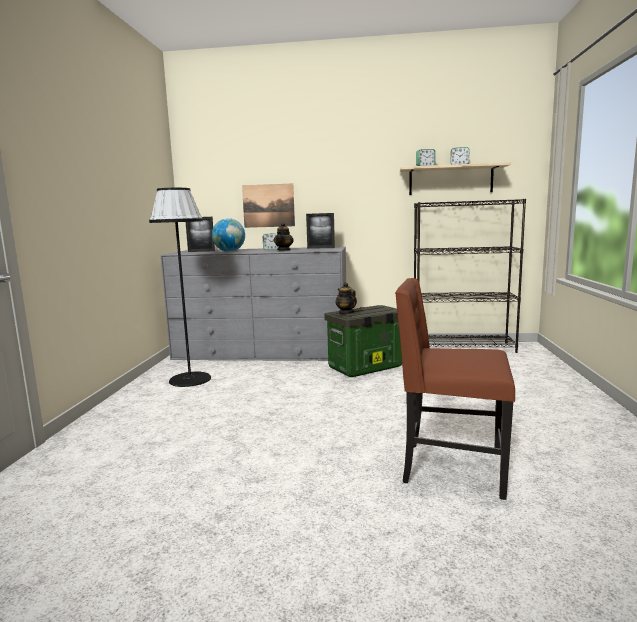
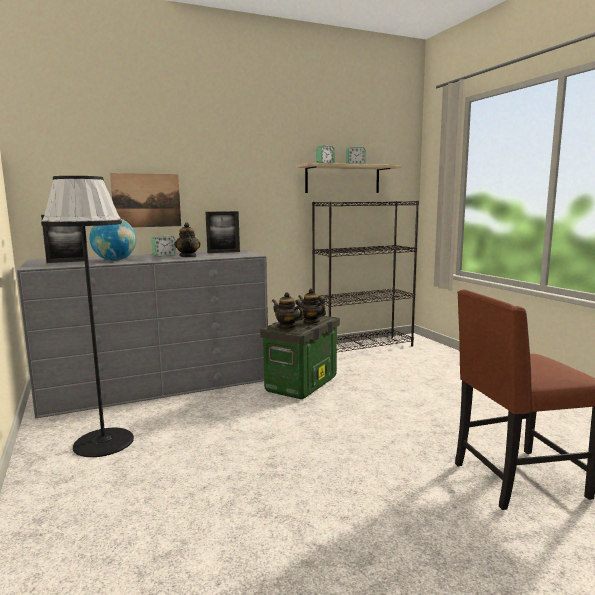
camera: 30 degrees left, 0 degrees up
(372, 311) = (311, 322): none -> teapot

